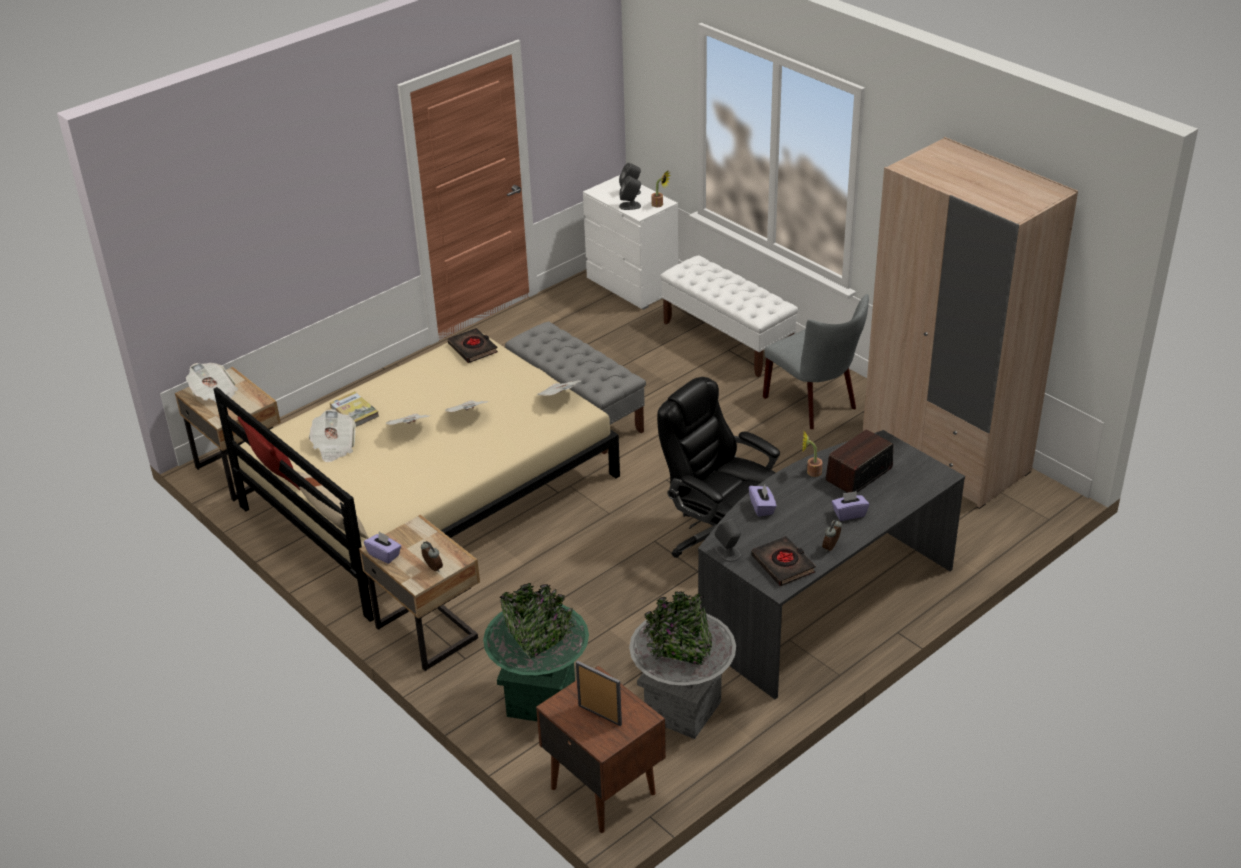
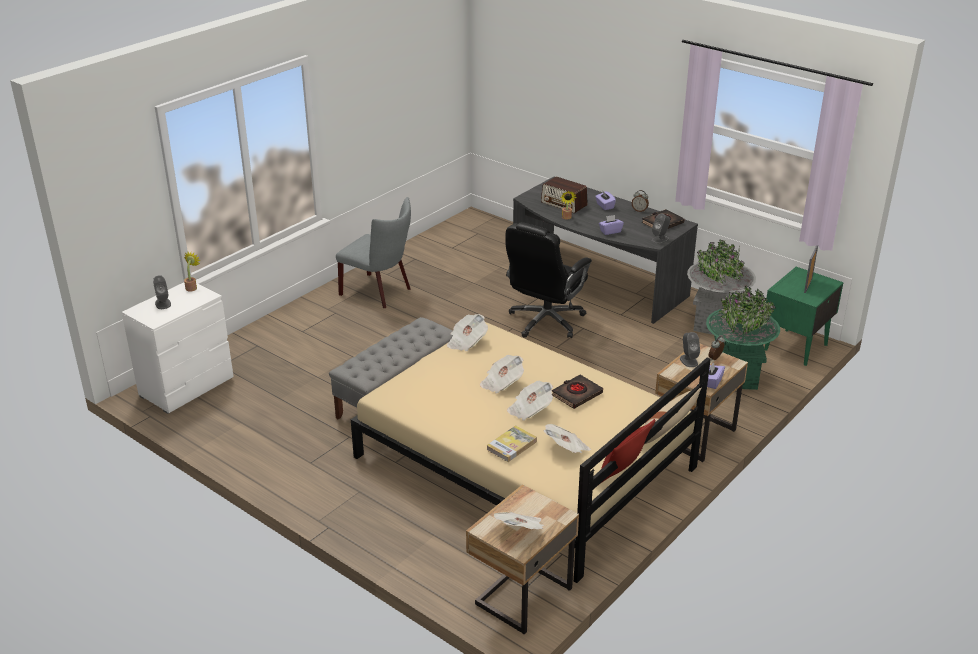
camera: 100 degrees left, 5 degrees down
(473, 348) = (395, 394): black book -> black book (576, 394)
(602, 789) = (794, 347): brown nightstand -> green nightstand
(630, 206) = (191, 301): grey speaker -> grey speaker (688, 360)
(727, 340) = (287, 332): white bench -> none
(814, 404) = (379, 292): grey chair -> grey chair turned 75 degrees clockwise
(945, 457) = (437, 246): beige wardrobe -> none

